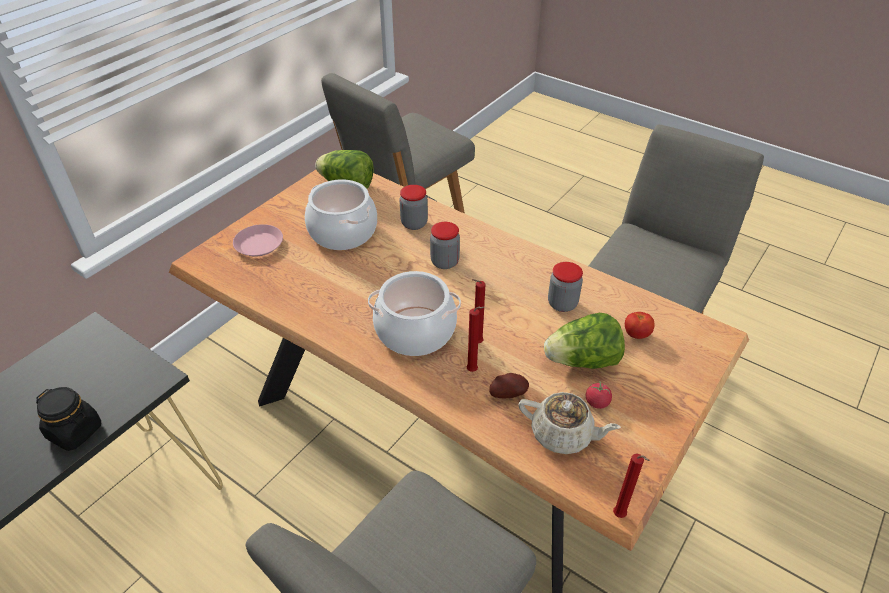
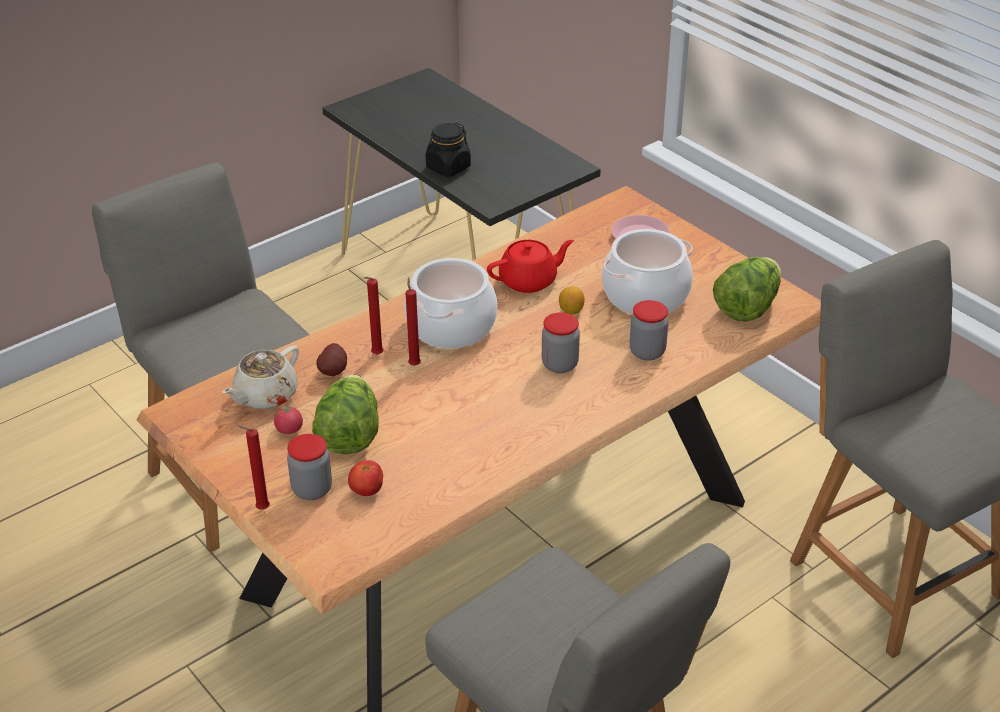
camera: 105 degrees right, 5 degrees down
(336, 296) = (529, 281): none -> red teapot
(373, 266) = (571, 311): none -> lemon
(562, 304) = (445, 443): jar -> jar (312, 489)
(620, 516) = (161, 408): red candle -> red candle (260, 509)

